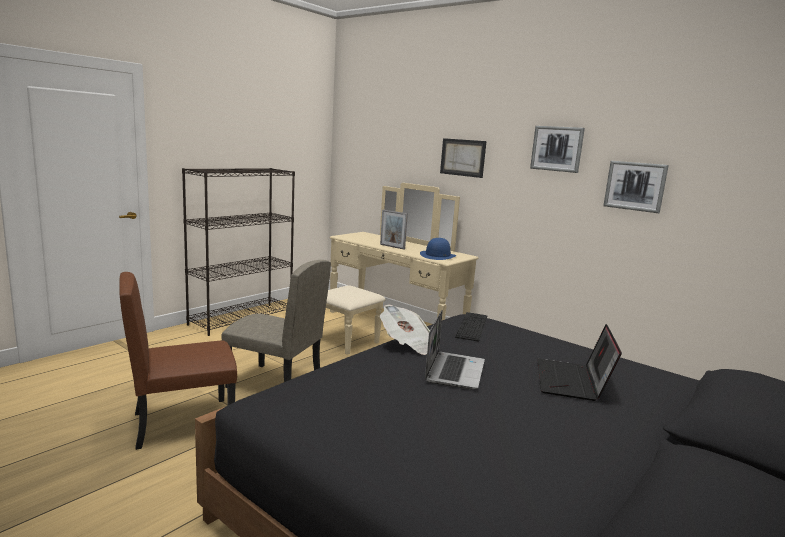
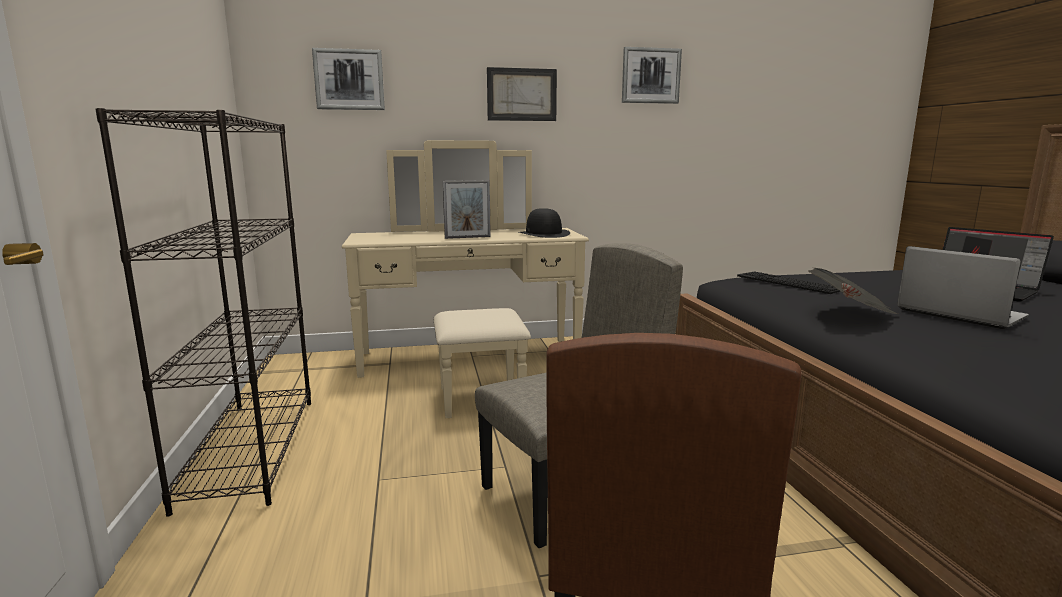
camera: 50 degrees left, 0 degrees up
(437, 255) = (544, 234): blue hat -> black hat
(635, 186) = (735, 113): picture -> picture (349, 80)

